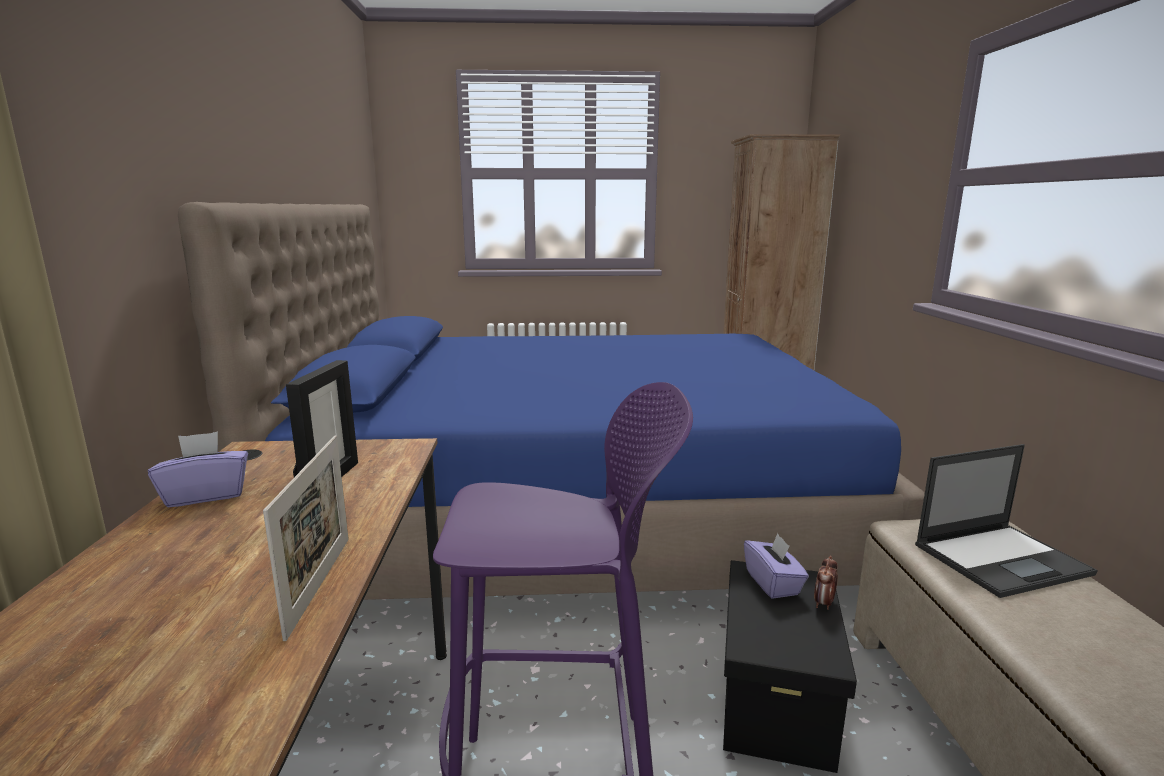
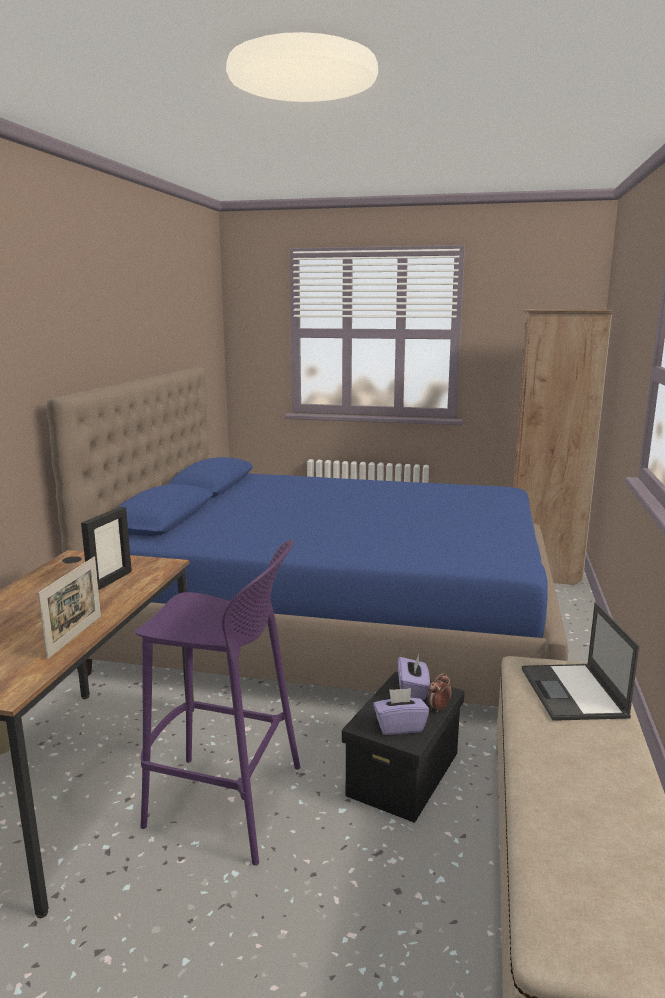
camera: 15 degrees right, 0 degrees up
(207, 495) = (41, 582): purple tissue box -> purple tissue box (400, 726)
(1002, 559) = (573, 693): laptop -> laptop turned 90 degrees clockwise

